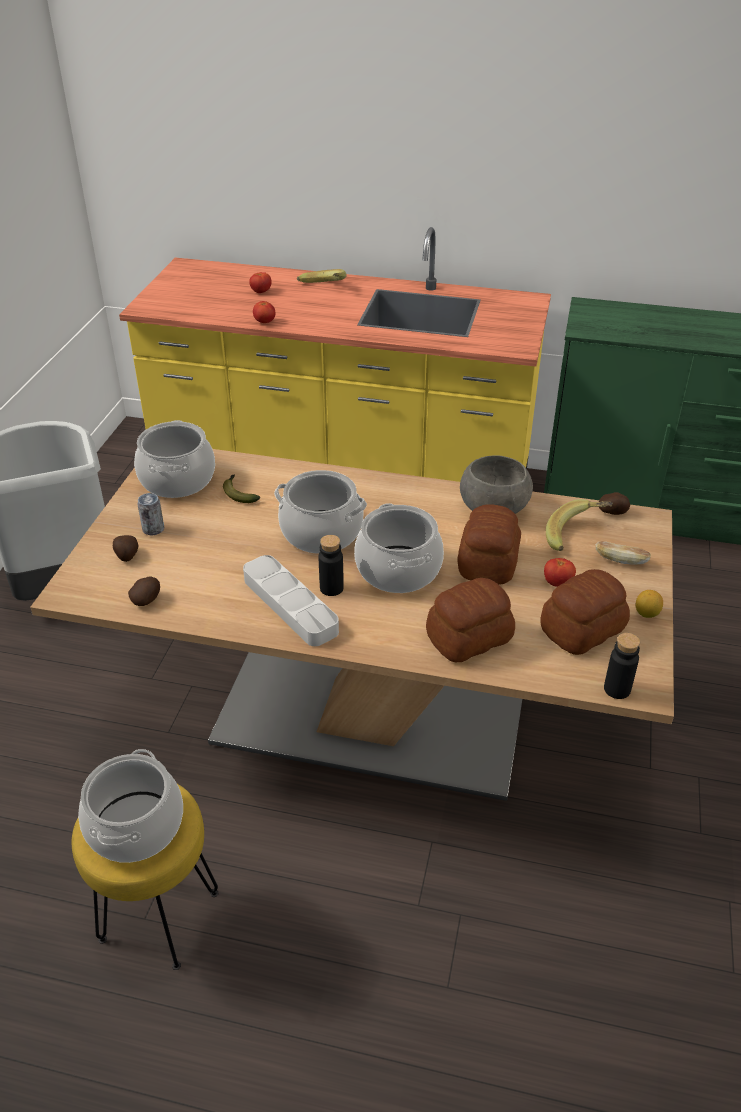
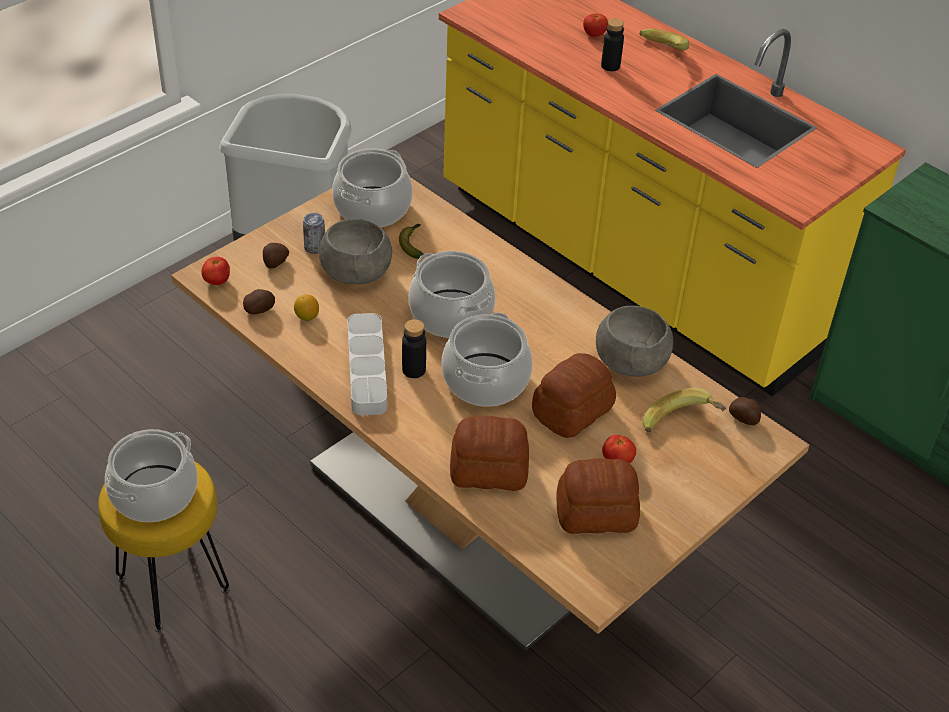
camera: 30 degrees right, 5 degrees up
(209, 533) = (357, 272): none -> grey bowl
(264, 322) = (566, 73): tomato -> tomato (217, 281)
(617, 689) = (572, 579): black bottle -> black bottle (610, 66)
(620, 560) = (700, 469): bread -> none
(646, 614) = (671, 529): lemon -> lemon (307, 317)

